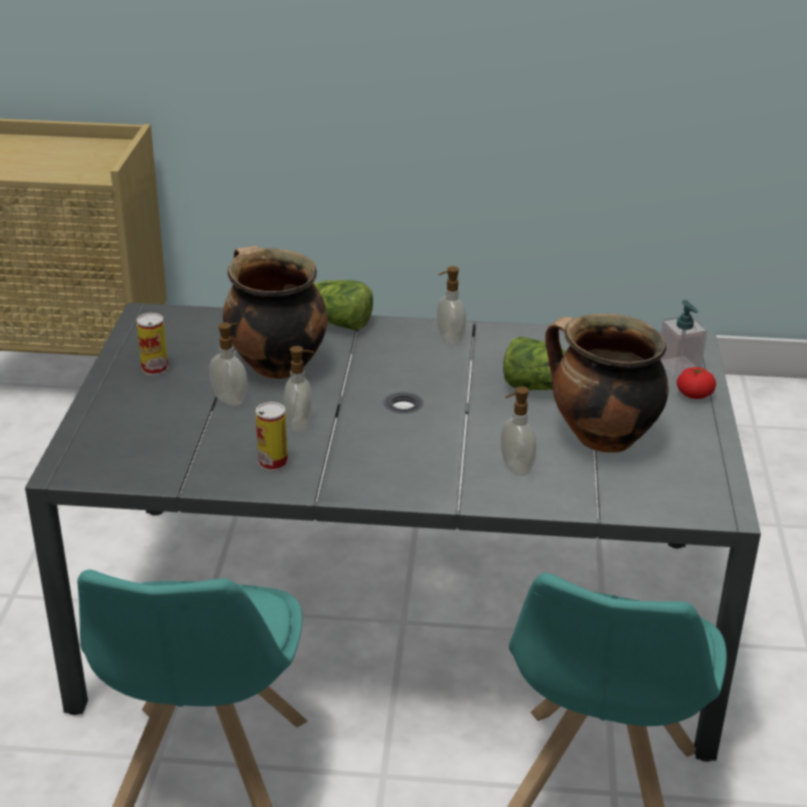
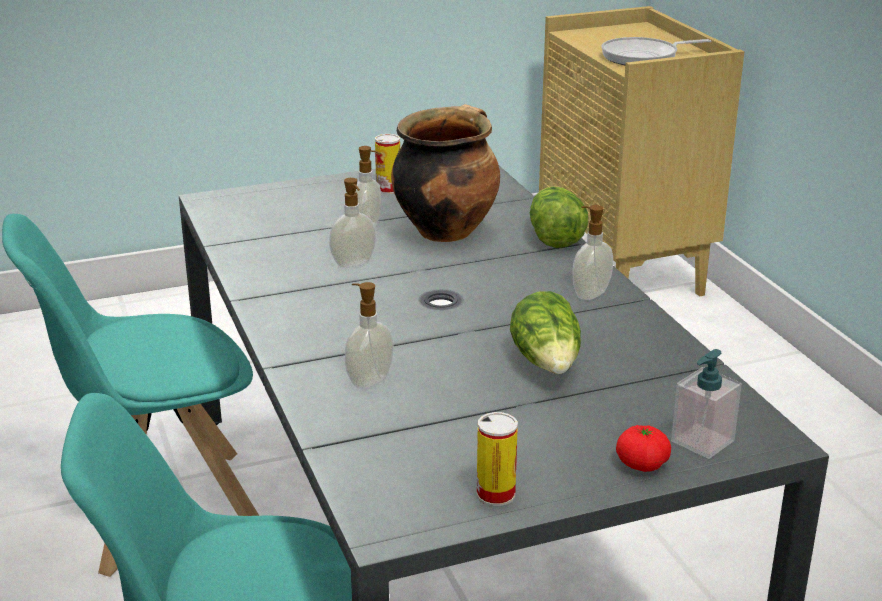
camera: 65 degrees right, 5 degrees down
(73, 163) = (644, 57): none -> frying pan
(273, 462) = (282, 268): can -> can (495, 494)
(600, 438) = (475, 418): cooking pot -> none

